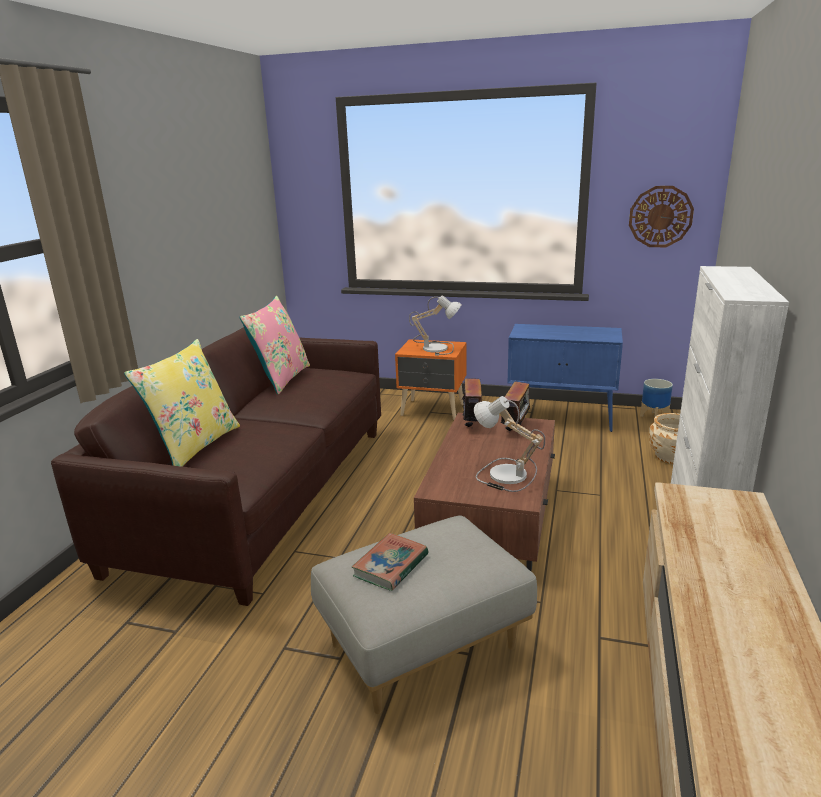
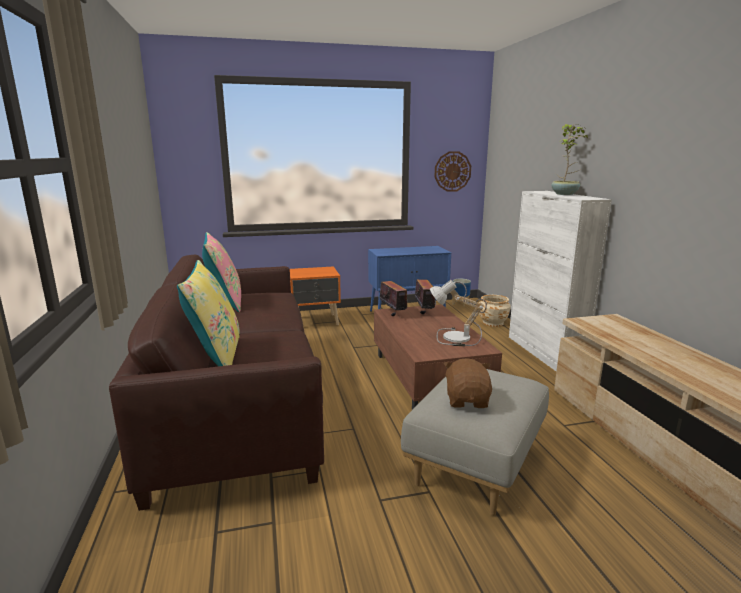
camera: 30 degrees left, 5 degrees down
(391, 565) = (467, 400): book -> brown plush toy
(437, 347) = (317, 271): table lamp -> none
(746, 280) = (565, 194): none -> potted plant

